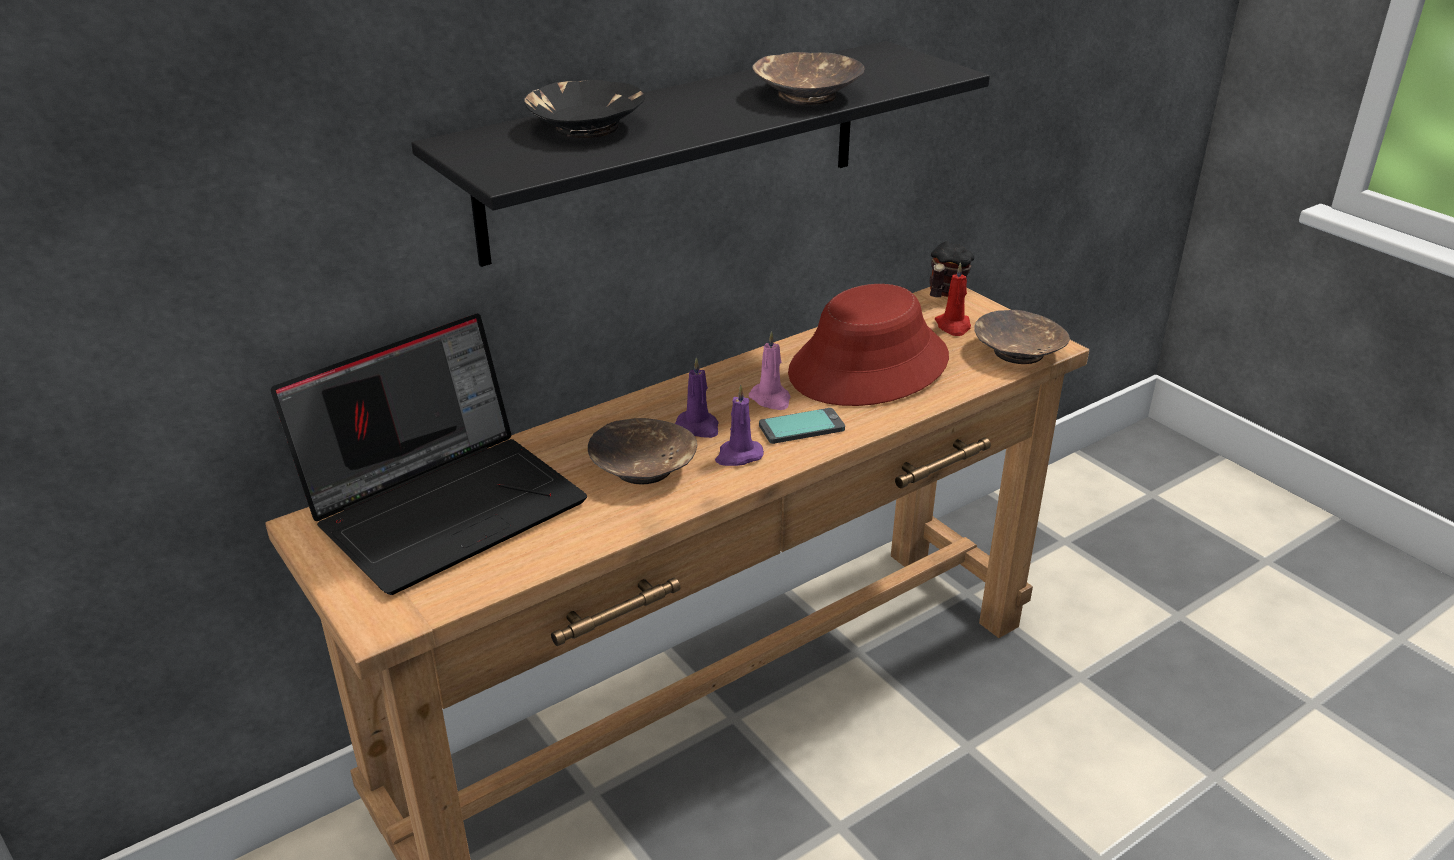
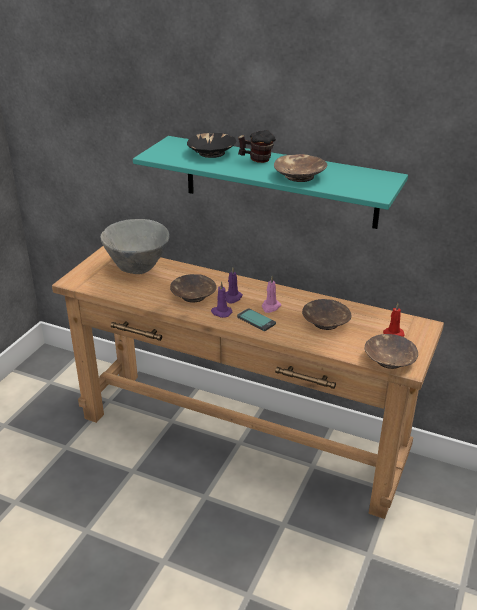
camera: 60 degrees right, 0 degrees up
(447, 504) = (138, 268): laptop -> grey bowl
(677, 149) = (279, 182): black shelf -> turquoise shelf
(869, 366) = (325, 322): red hat -> brown bowl
(944, 294) = (423, 324): mug -> mug (256, 159)

